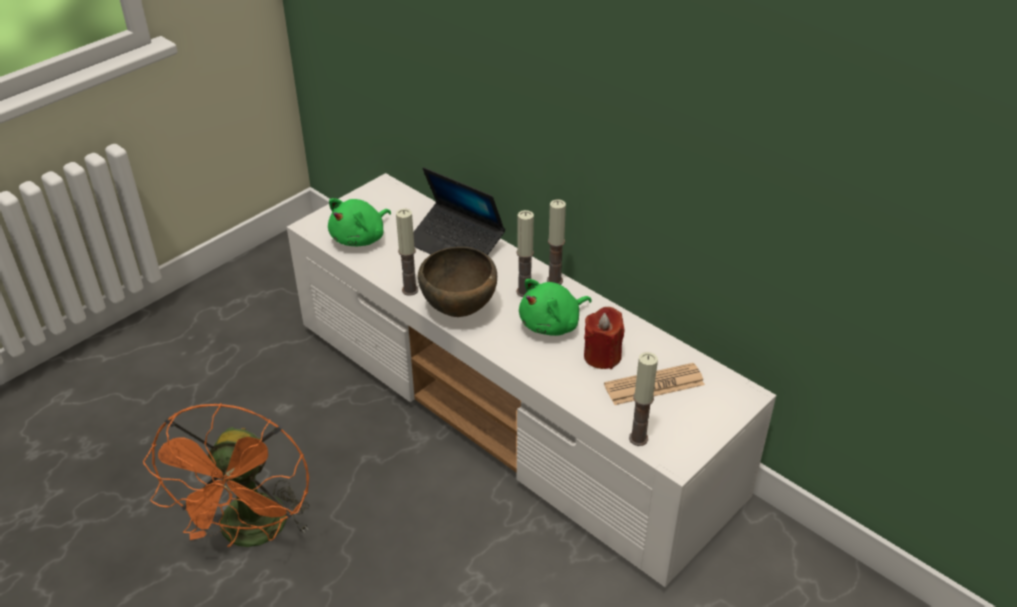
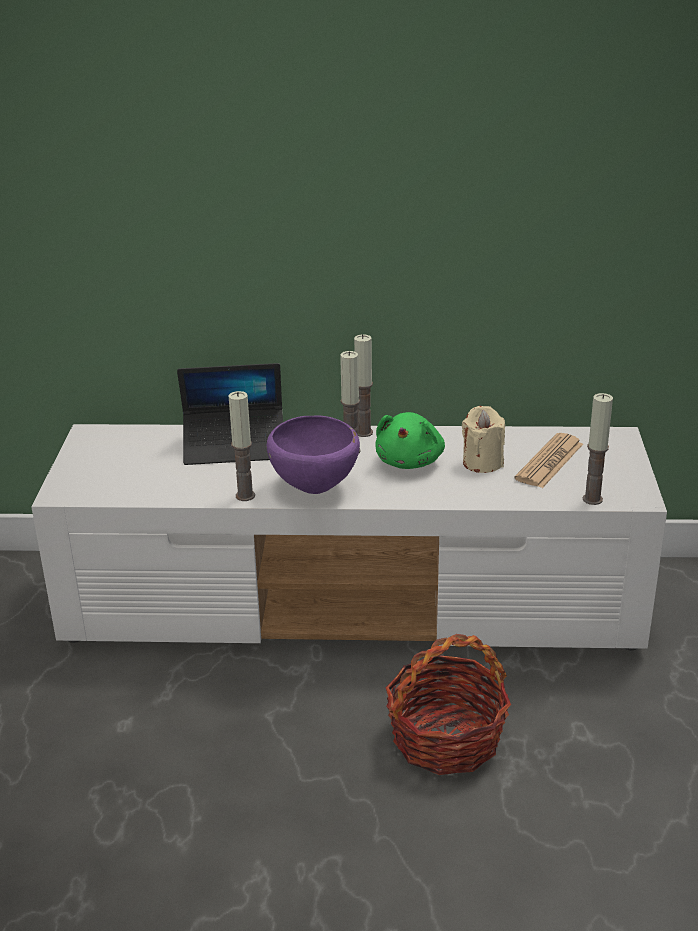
camera: 40 degrees left, 10 degrees down
(252, 534) = (243, 844): orange fan -> none
(360, 238) = (130, 480): green plush toy -> none
(446, 552) = (446, 739): none -> basket
(459, 310) = (316, 489): brown bowl -> purple bowl
(602, 356) = (482, 463): red candle -> beige candle

